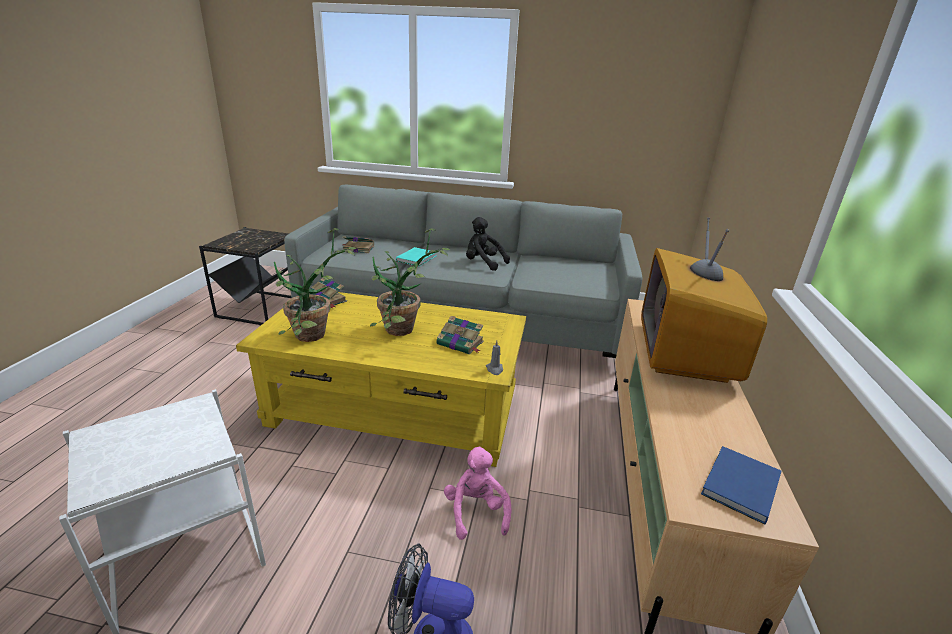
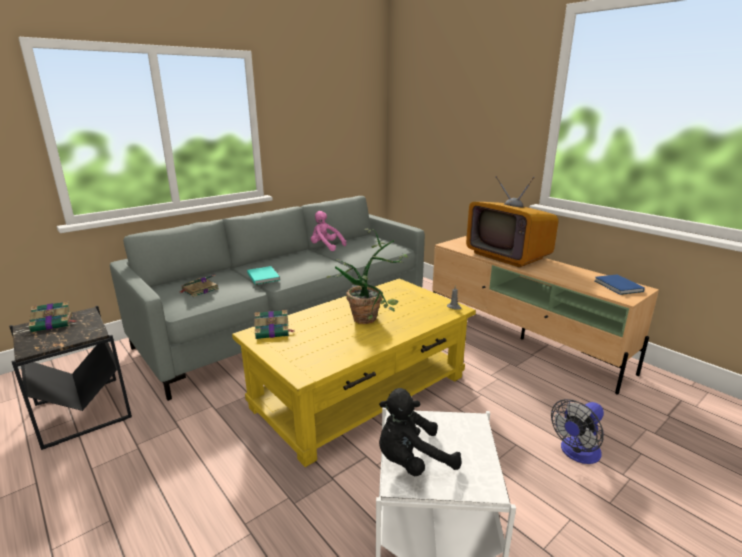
camera: 50 degrees left, 5 degrees down
(316, 337) = (334, 351): potted plant -> none
(461, 343) = (411, 306): book -> book (53, 323)
(476, 512) = (494, 400): pink plush toy -> pink plush toy (325, 247)
(483, 263) = (310, 262): black plush toy -> black plush toy (412, 461)

